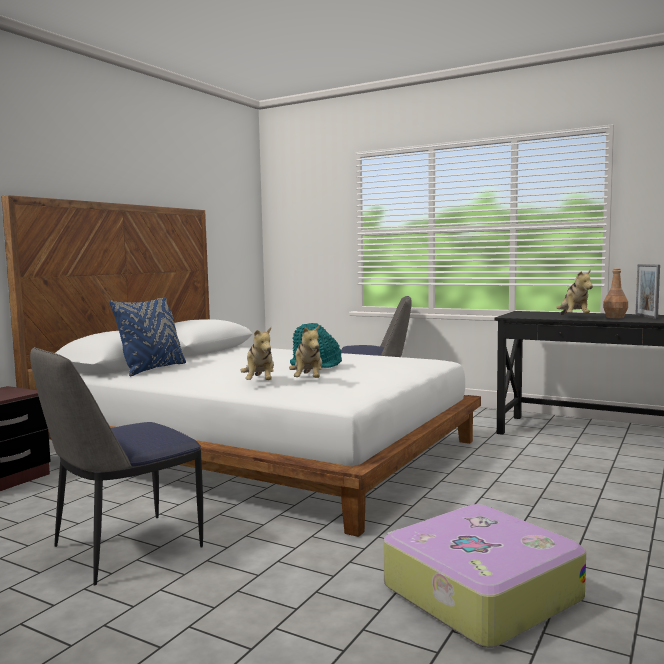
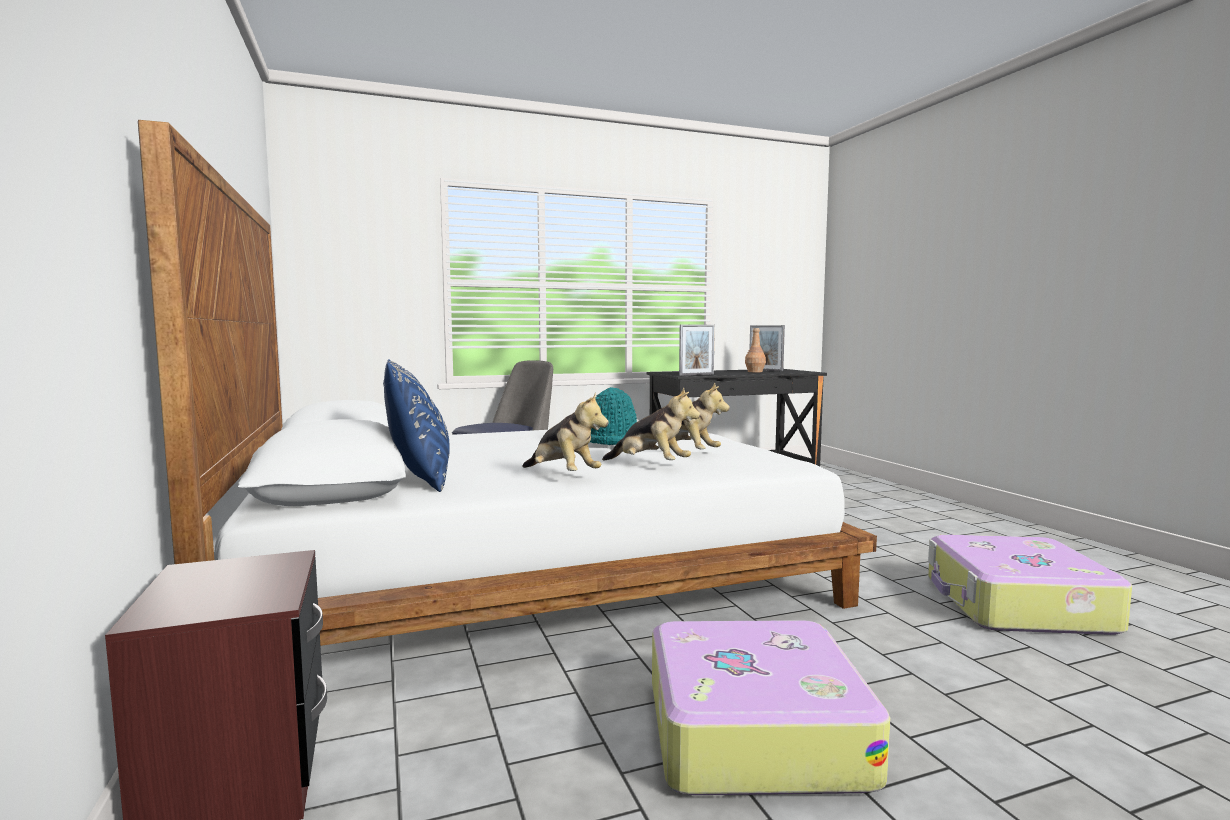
camera: 50 degrees left, 0 degrees up
(123, 548) = (752, 730): chair -> suitcase
(524, 316) = (696, 374): none -> picture frame
(573, 318) = (734, 373): plush toy -> plush toy (563, 475)

